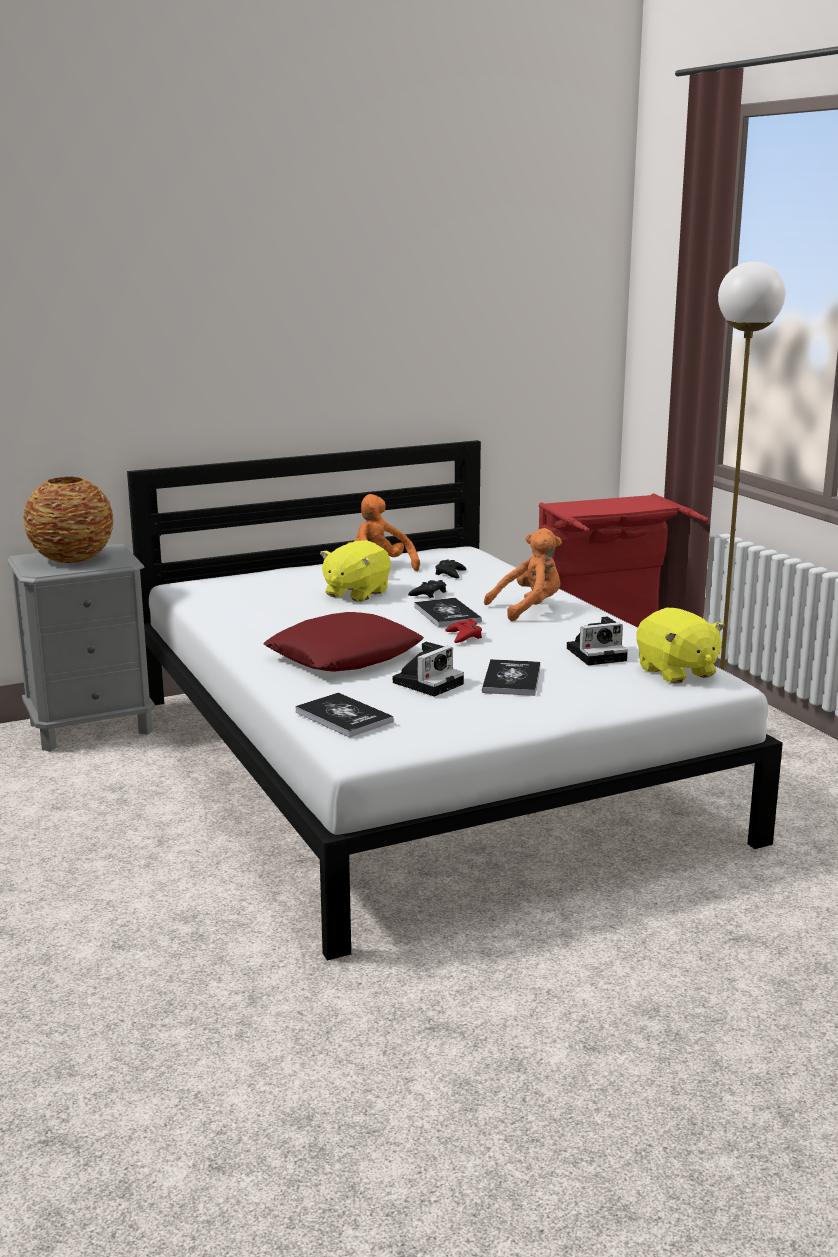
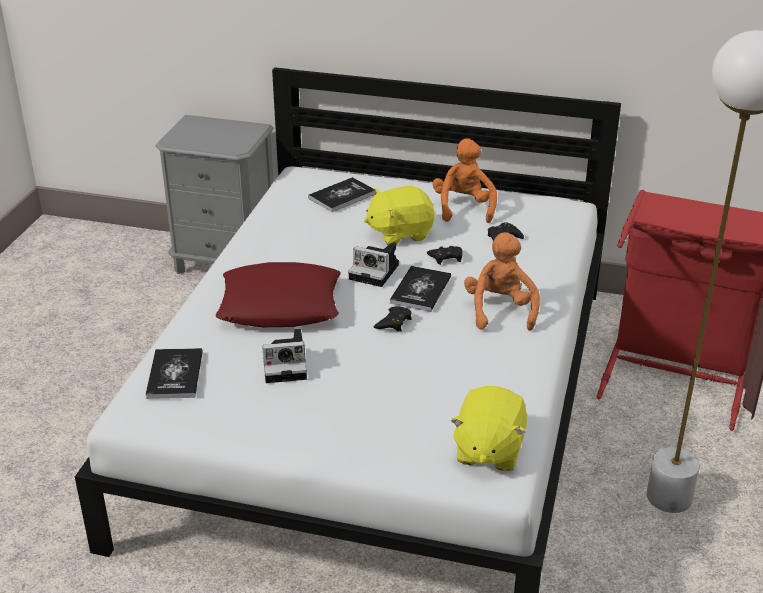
camera: 40 degrees right, 15 degrees up
(71, 559) = (213, 132): vase -> none
(464, 636) = (394, 322): red game controller -> black game controller
(511, 679) = (348, 392): book -> book (342, 196)
(528, 609) = (500, 310): orange plush toy -> orange plush toy turned 105 degrees counterclockwise
(598, 654) = (463, 394): camera -> camera (376, 272)

